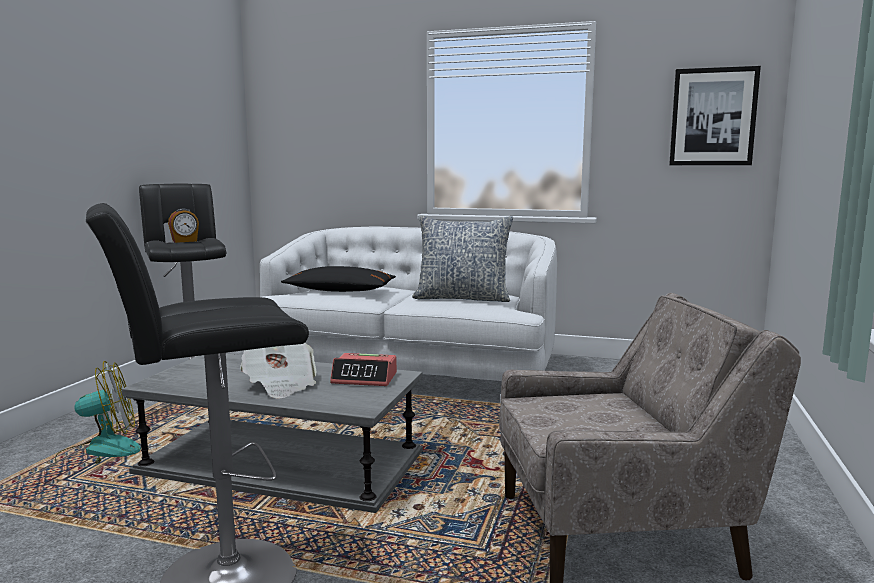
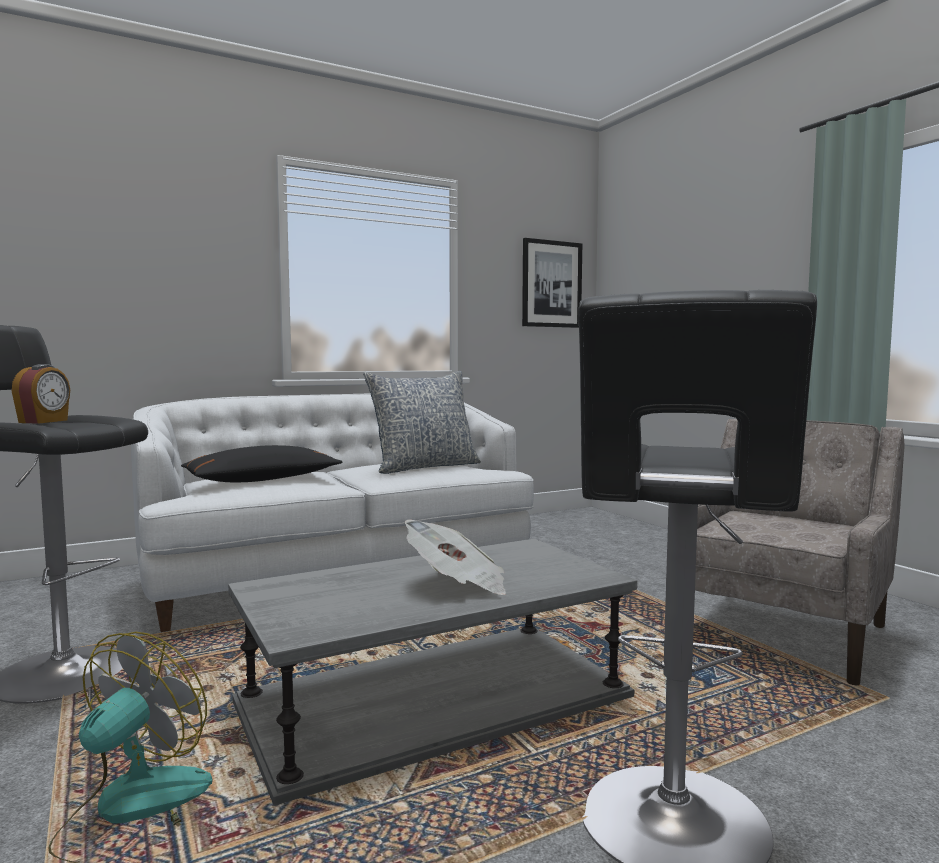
camera: 45 degrees left, 5 degrees down
(365, 378) = (512, 556): alarm clock -> none

